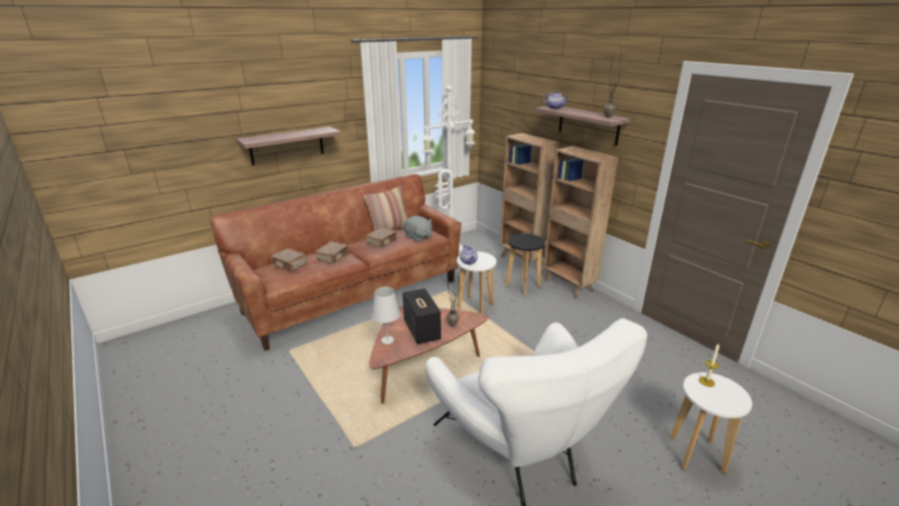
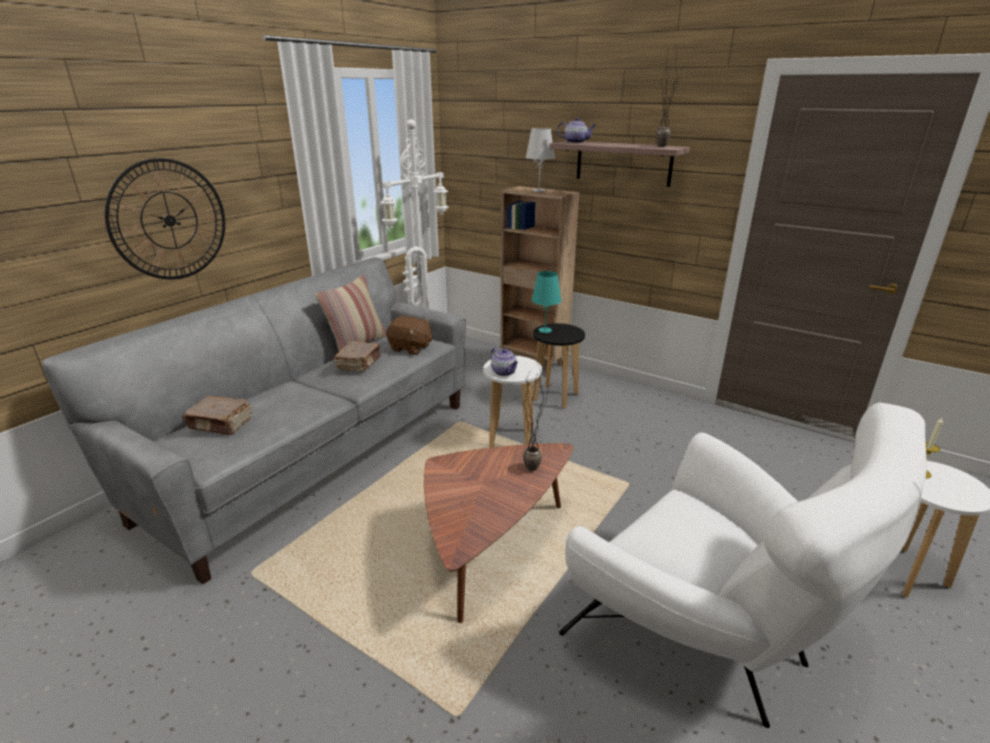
camera: 20 degrees left, 0 degrees up
(287, 145) = (169, 220): shelf -> wall clock
(333, 257) = (292, 399): brown book -> none
(353, 296) = (317, 457): brown sofa -> grey sofa
(387, 340) = (448, 516): white table lamp -> white table lamp (538, 191)
(418, 237) = (410, 348): grey plush toy -> brown plush toy
(422, 330) = (492, 487): speaker -> none
(517, 238) = (545, 330): none -> turquoise table lamp
(568, 286) = (611, 386): brown bookcase -> none

